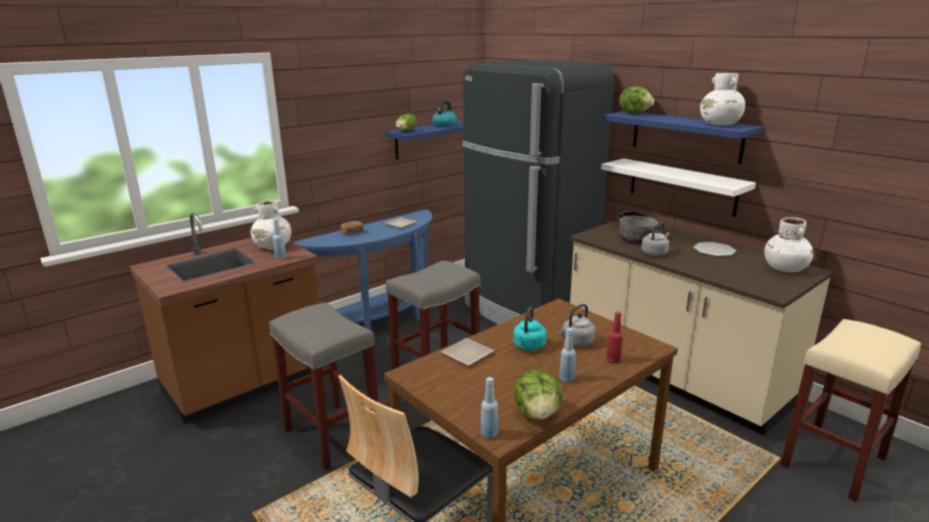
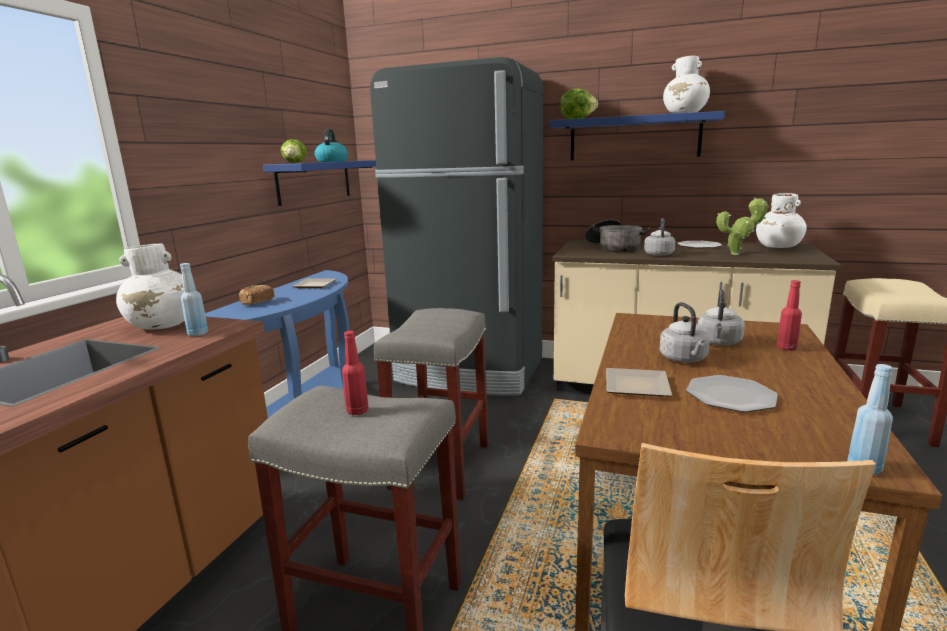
camera: 30 degrees left, 5 degrees down
(321, 323) = (357, 411): none -> red bottle
(506, 377) = (731, 396): none -> plate
(528, 347) = (684, 359): turquoise kettle -> grey kettle
(537, 414) = (850, 422): lettuce -> none
(566, 378) = (789, 377): blue bottle -> none
(682, 186) = (634, 193): white shelf -> none
(723, 269) = (738, 254): none -> potted plant

